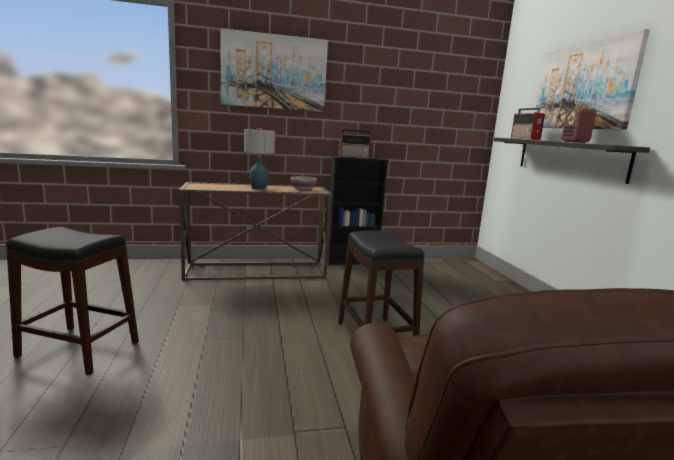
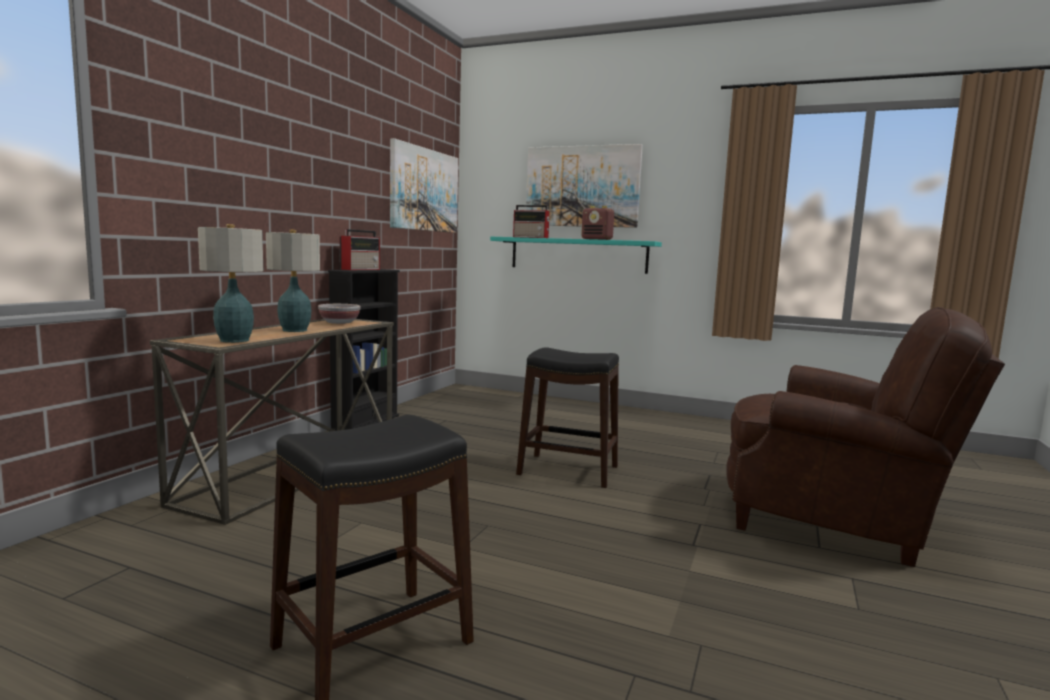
camera: 55 degrees left, 5 degrees down
(205, 187) = (235, 340): none -> table lamp
(274, 72) = (252, 135): picture -> picture (424, 190)
(569, 158) = (578, 255): black shelf -> turquoise shelf

